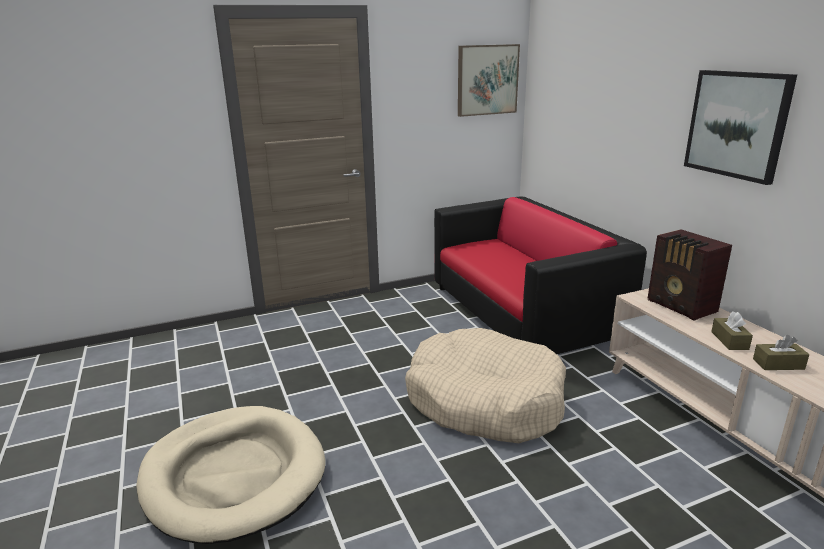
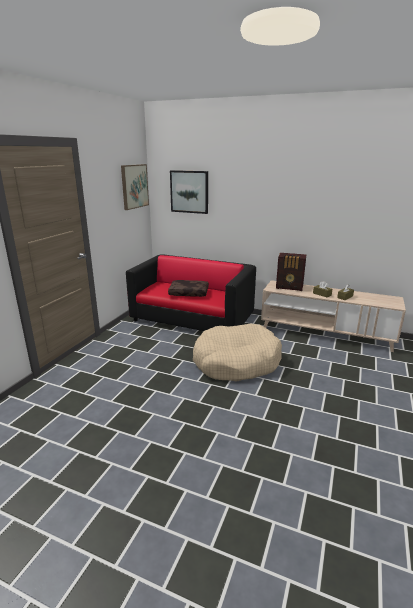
camera: 45 degrees left, 0 degrees up
(233, 475) = (179, 459): beige dog bed -> none
(508, 266) = (189, 293): none -> brown pillow
(737, 124) = (296, 201): picture -> picture (189, 191)

